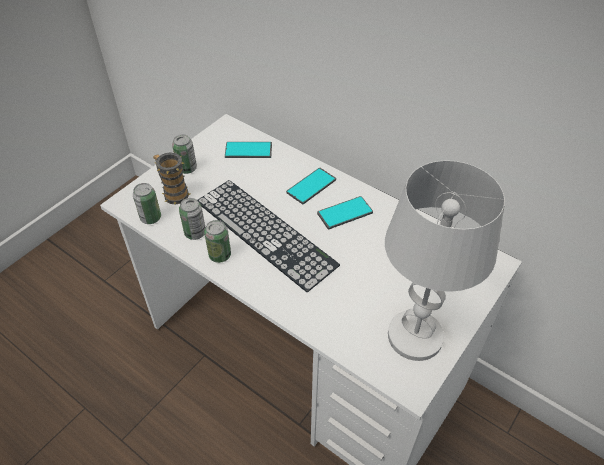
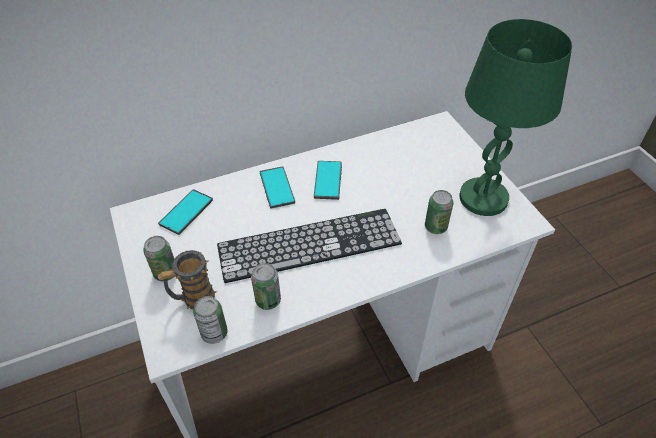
camera: 60 degrees left, 0 degrees up
(220, 255) = (313, 291): can -> can (435, 227)
(414, 336) = (483, 198): white table lamp -> green table lamp

